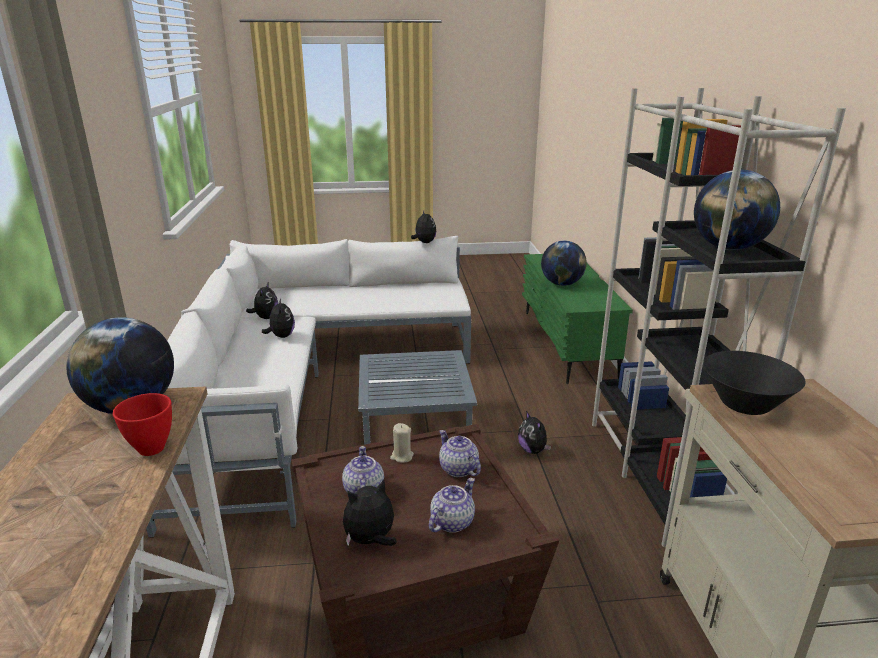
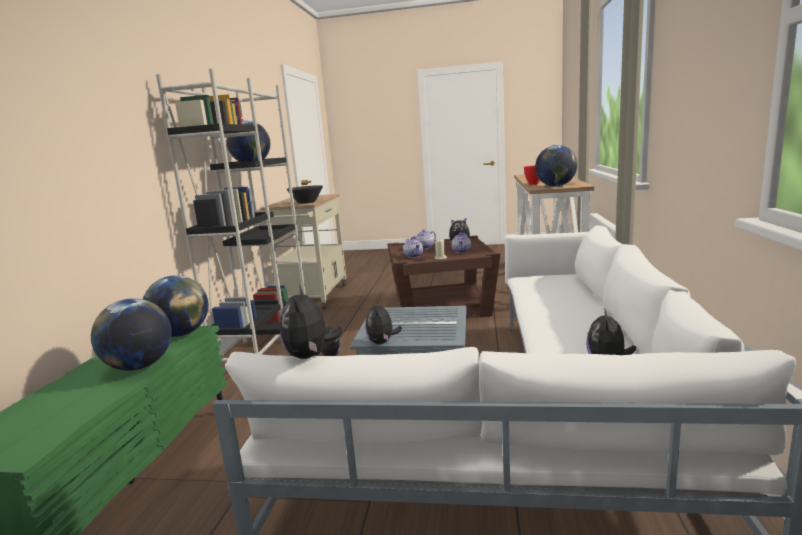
camera: 165 degrees left, 10 degrees down
(281, 336) = (560, 333): plush toy -> plush toy (382, 342)
(581, 304) = (181, 334): none -> globe

